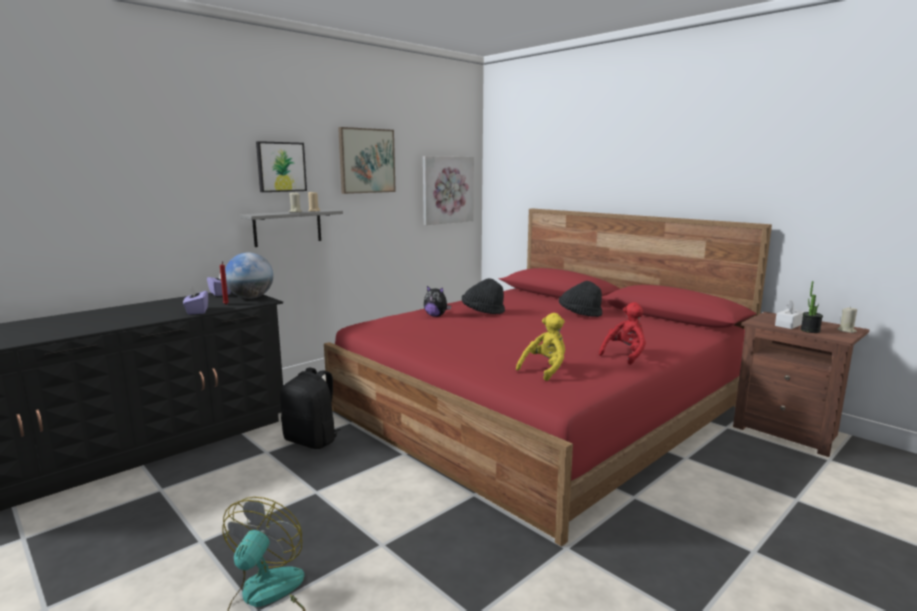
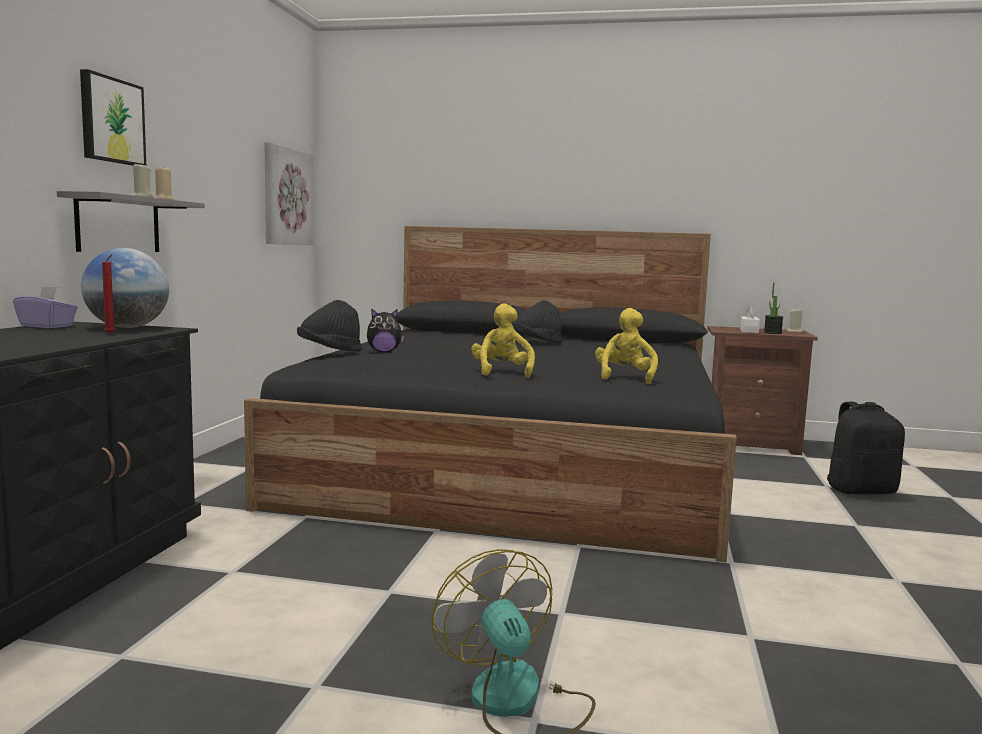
camera: 35 degrees left, 5 degrees down
(197, 311) = (83, 340): purple tissue box -> none
(312, 440) = (283, 545): black backpack -> black backpack (861, 490)
(366, 161) = (208, 135): picture -> none
(465, 349) = (502, 373): none -> yellow plush toy
(482, 312) = (432, 346): black hat -> black hat (329, 351)
(539, 409) = (517, 463): red bed -> black bed
(625, 355) = (661, 363): red plush toy -> none

